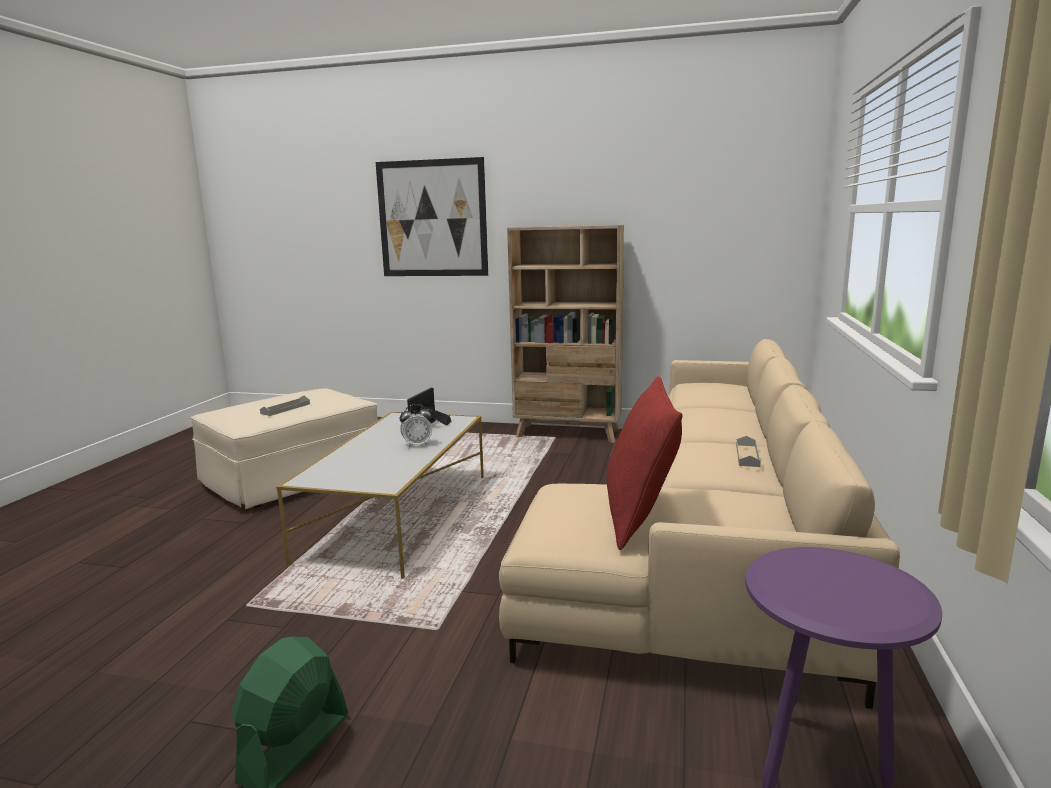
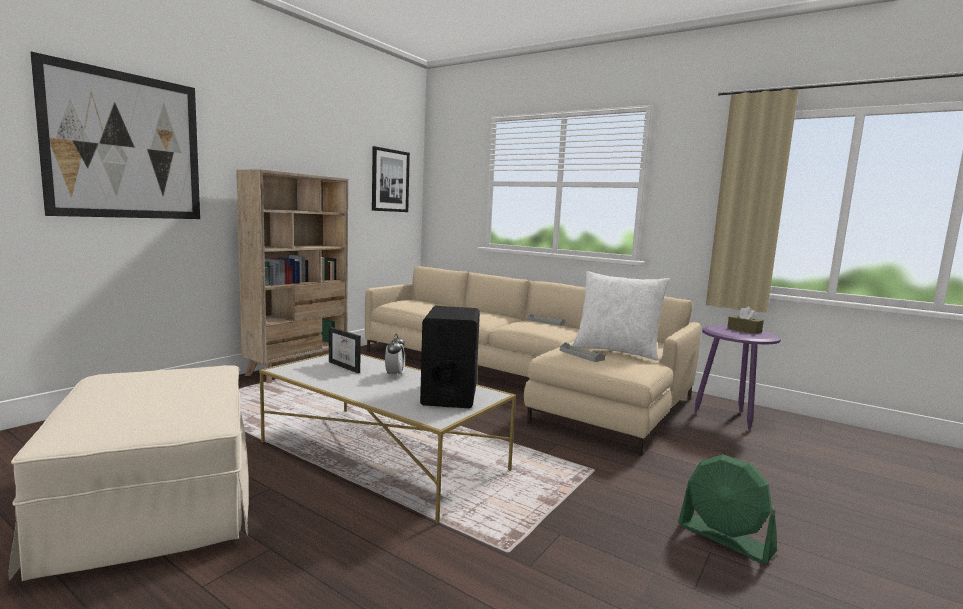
camera: 70 degrees left, 5 degrees down
(285, 409) = (188, 392): grey tray -> grey tray (581, 355)
(373, 472) = (449, 395): none -> black speaker
(639, 517) = (616, 351): red pillow -> white pillow
(746, 214) = (390, 180): none -> picture
(861, 589) = (744, 330): none -> brown tissue box

